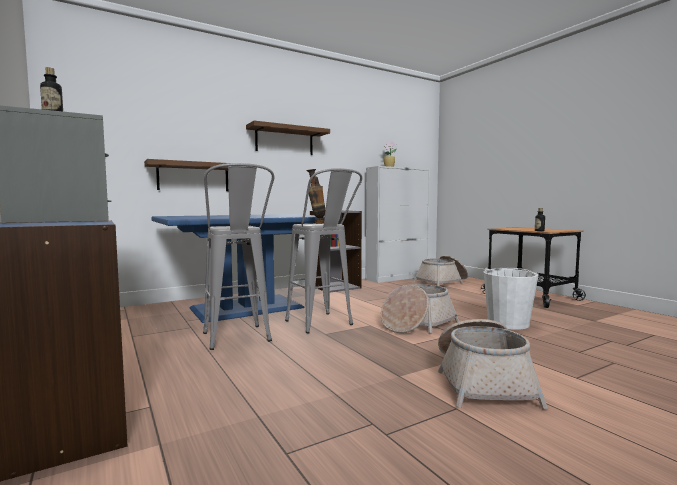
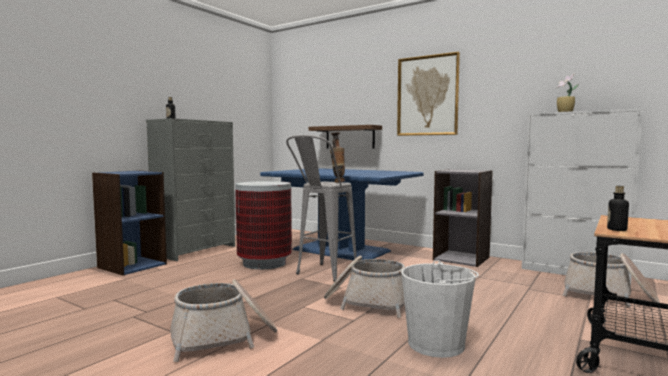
camera: 65 degrees right, 0 degrees up
(238, 341) = (264, 263): grey stool -> trash can
(284, 140) = (427, 96): shelf -> picture

